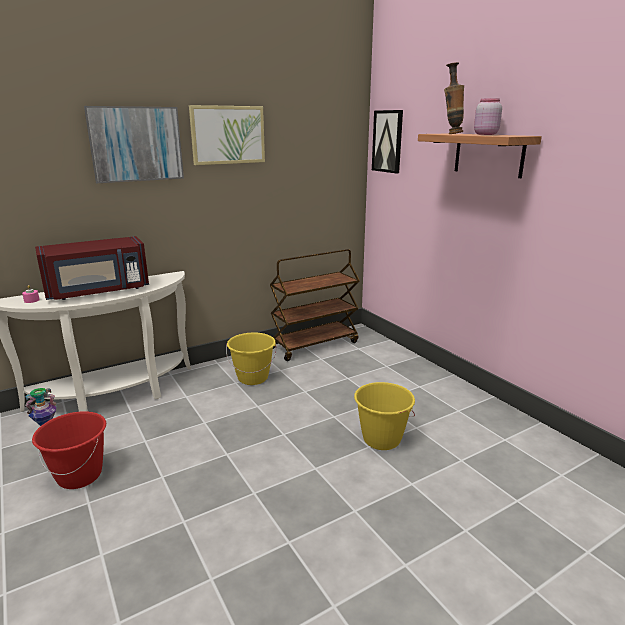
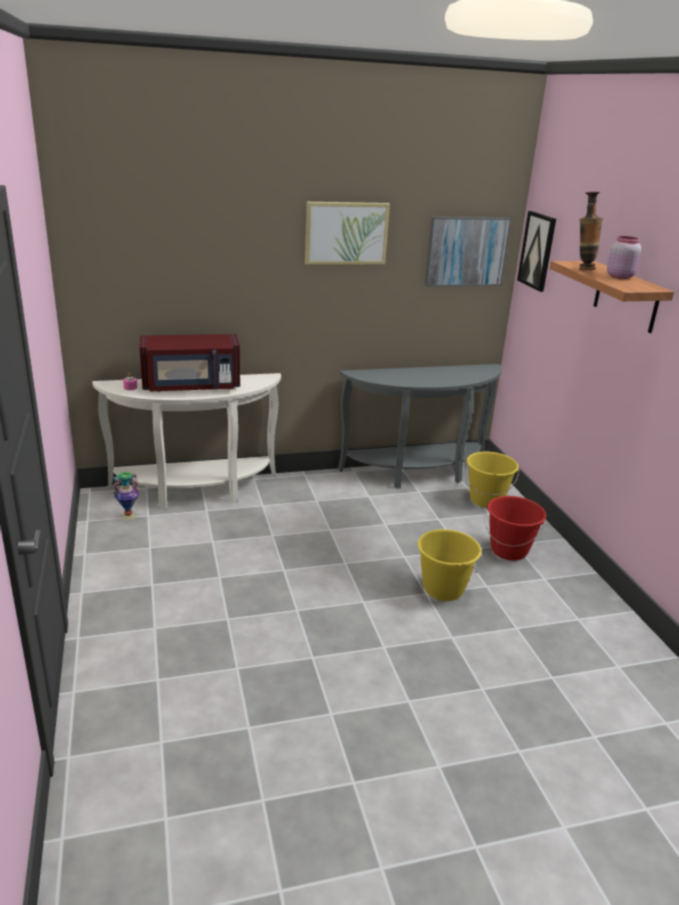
camera: 15 degrees right, 5 degrees up
(80, 475) = (149, 560): red bucket -> red bucket (509, 550)
(136, 144) = (247, 240): picture -> picture (466, 251)
(253, 378) = (336, 499): yellow bucket -> yellow bucket (486, 500)
(314, 344) = (418, 473): brown cart -> grey console table

